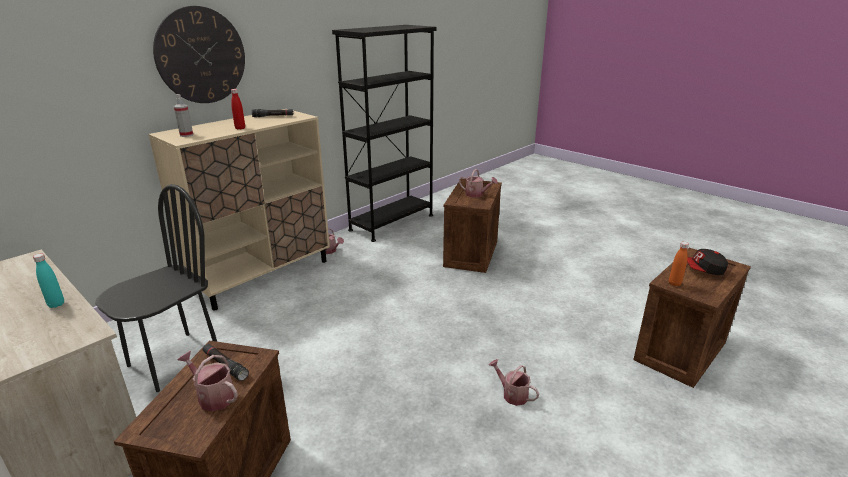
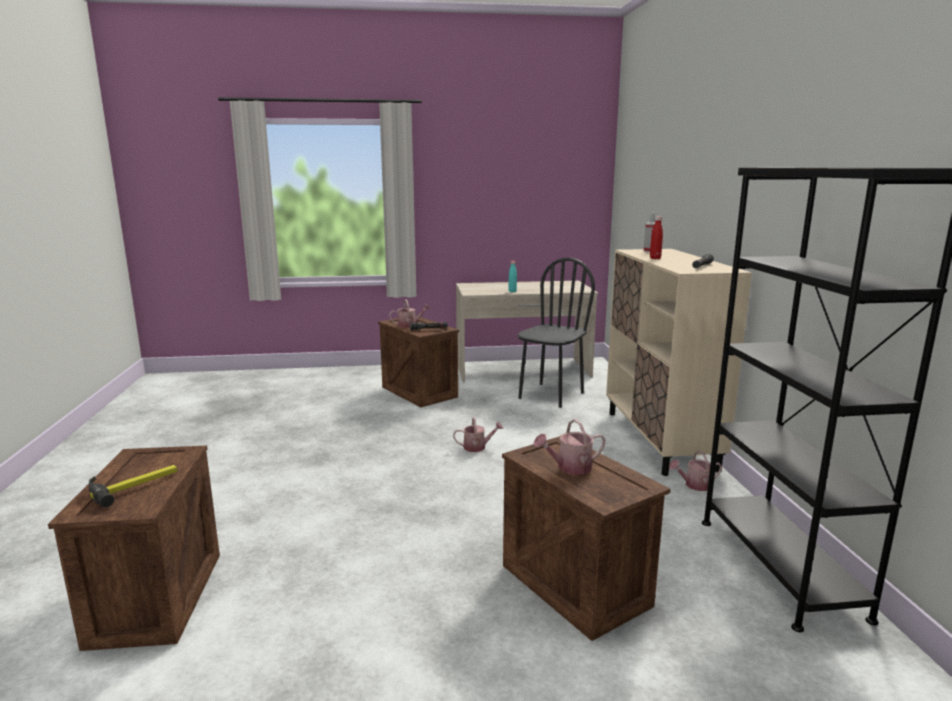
camera: 130 degrees right, 10 degrees down
(174, 361) = (550, 395): black chair -> black chair turned 135 degrees counterclockwise
(201, 55) = (711, 185): wall clock -> none
(512, 394) = (319, 476): watering can -> watering can (477, 447)
(674, 283) = (175, 454): orange bottle -> none
(702, 270) = (134, 485): cap -> hammer

